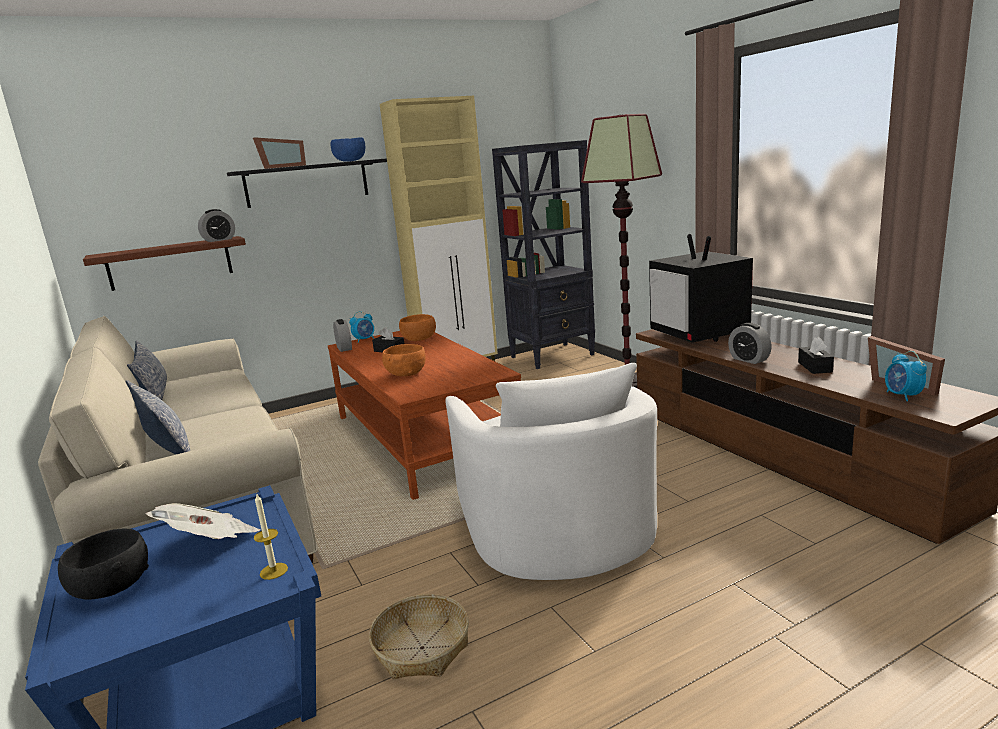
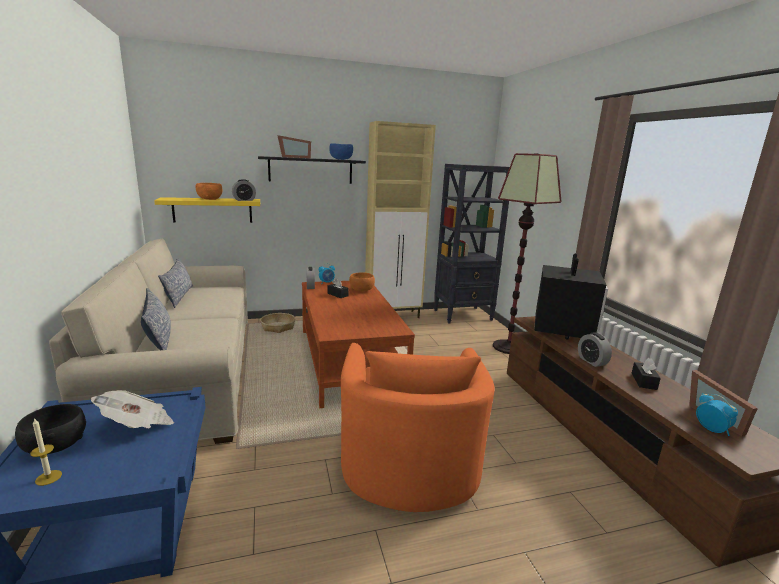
camera: 10 degrees right, 0 degrees up
(170, 263) = (212, 210): brown shelf -> yellow shelf
(273, 571) = (160, 463): candle -> candle (48, 477)
(405, 374) = (337, 316): orange bowl -> orange bowl (209, 199)
(422, 648) = (269, 538): basket -> basket (278, 327)
(556, 525) = (409, 457): white armchair -> orange armchair
(700, 335) = (562, 330): television -> television turned 150 degrees counterclockwise
(902, 396) = (711, 429): alarm clock -> alarm clock turned 150 degrees clockwise

